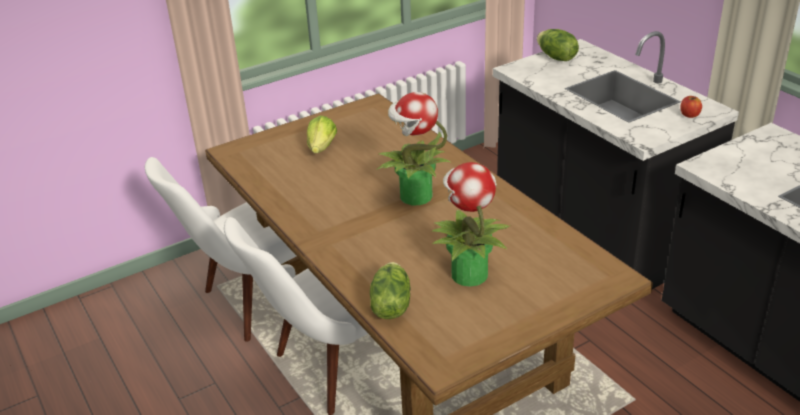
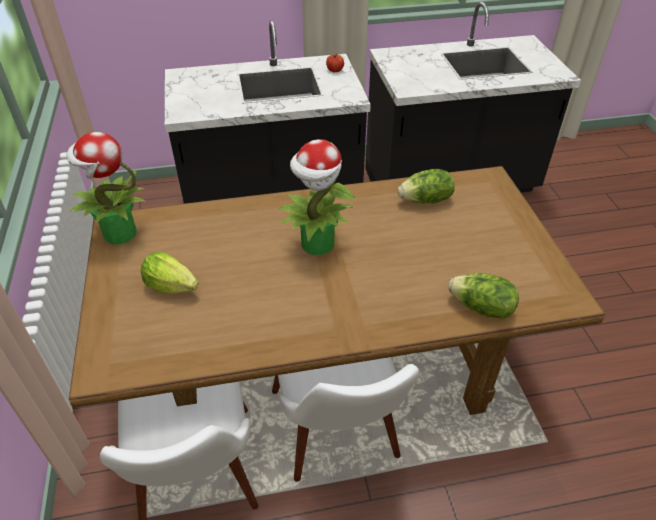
camera: 70 degrees left, 10 degrees up
(468, 274) = (455, 248): potted plant -> potted plant (118, 233)
(556, 57) = (184, 89): lettuce -> lettuce (426, 200)

